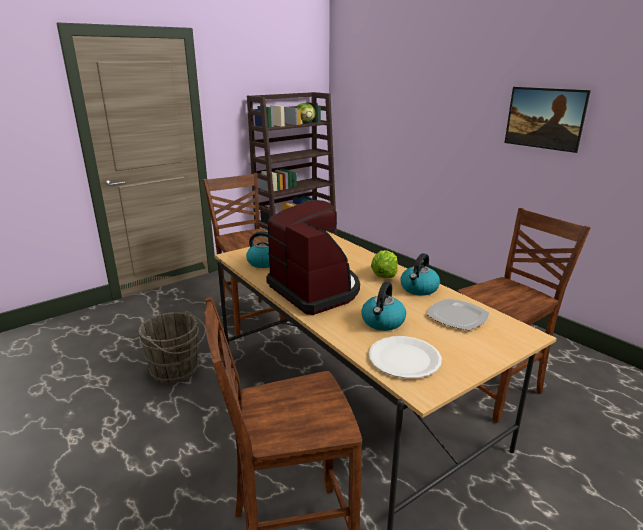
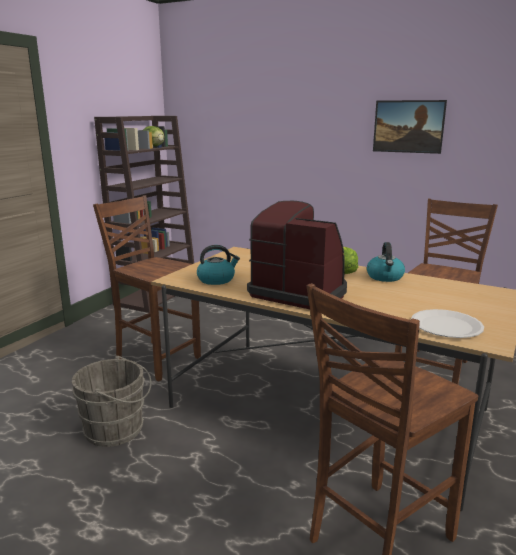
camera: 25 degrees left, 5 degrees down
(383, 322) = (392, 305): kettle -> none
(458, 316) = (441, 290): plate -> none

